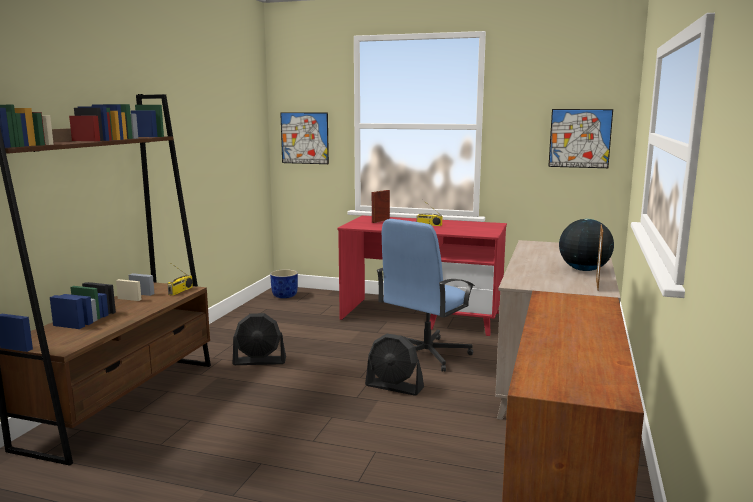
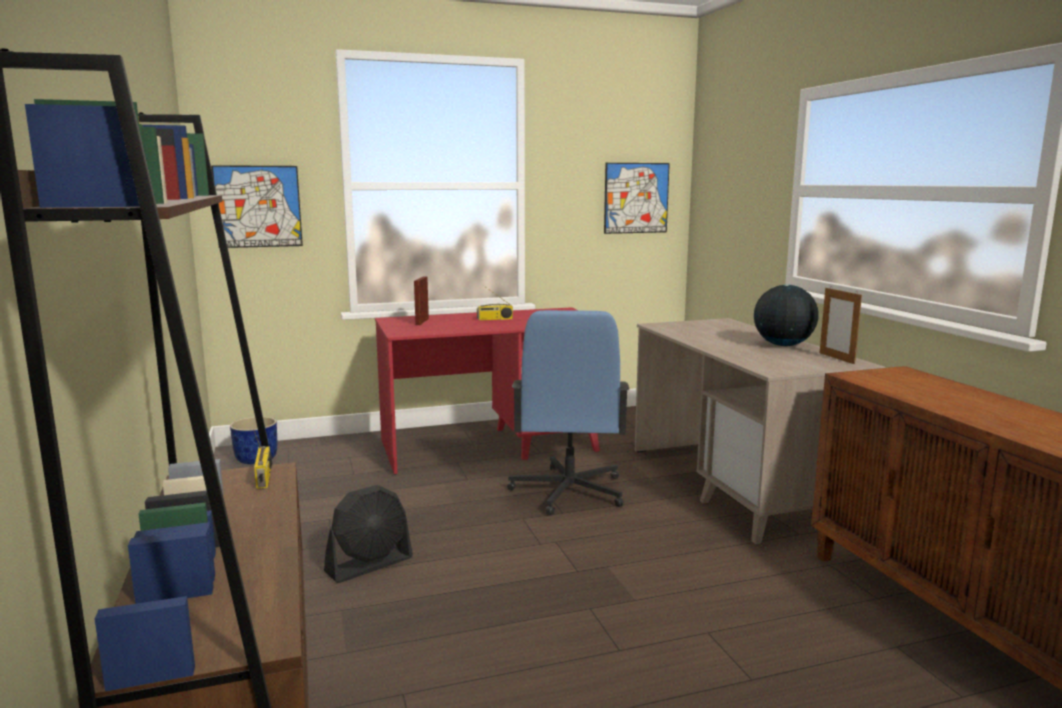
camera: 35 degrees left, 0 degrees up
(394, 387) = (598, 543): black fan -> none

